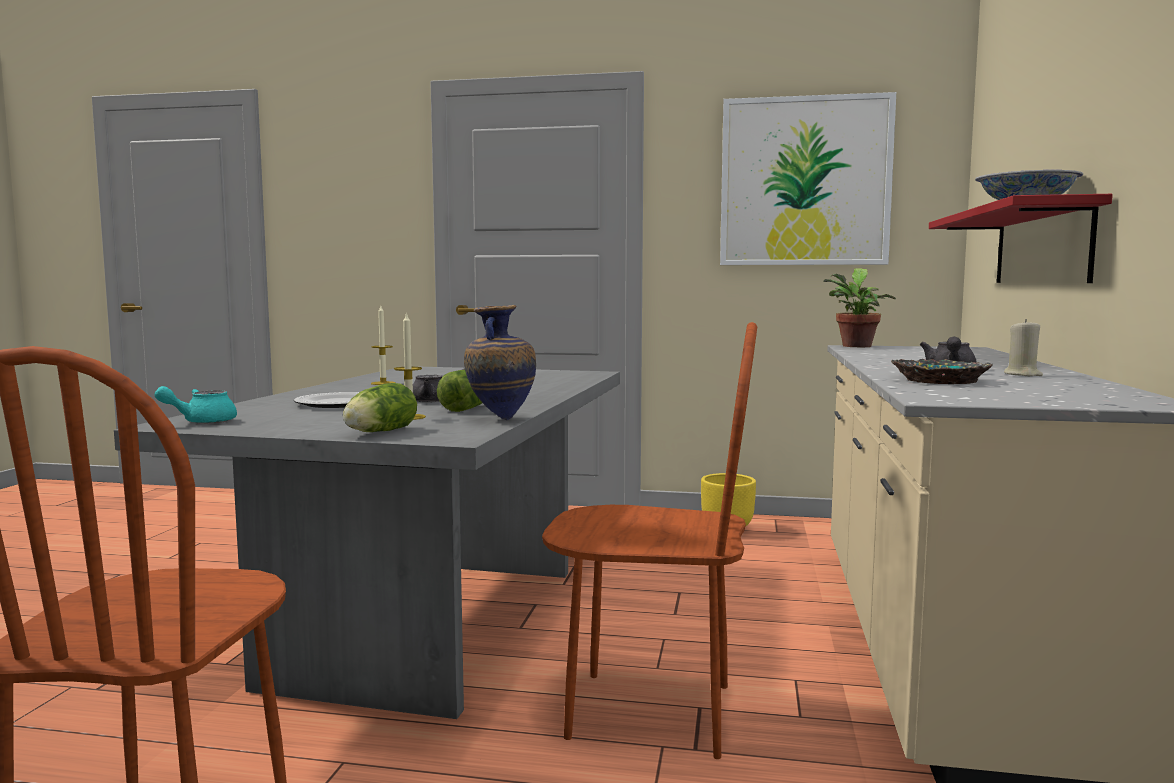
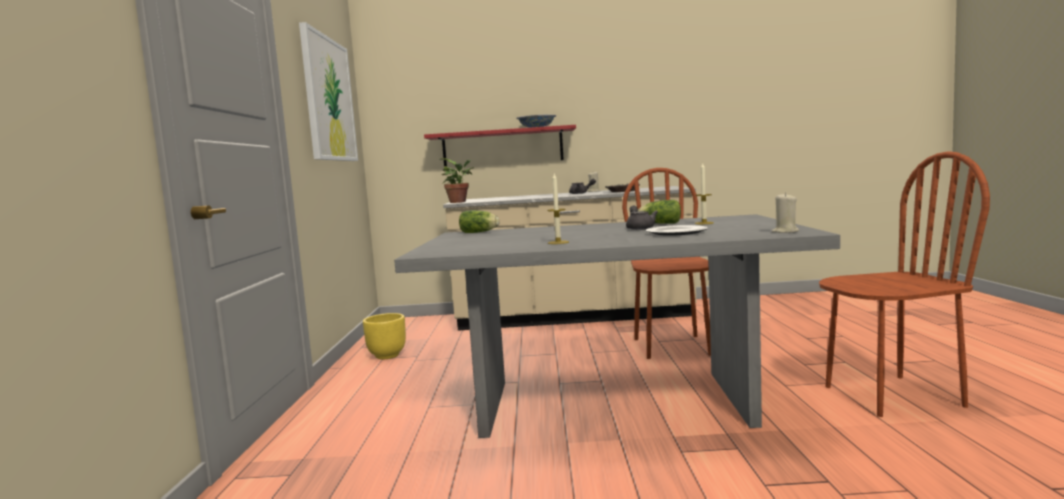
camera: 100 degrees left, 0 degrees up
(201, 422) = (785, 232): turquoise teapot -> beige candle
(378, 432) = (752, 220): lettuce -> lettuce (480, 232)
(500, 419) = (687, 219): vase -> none

